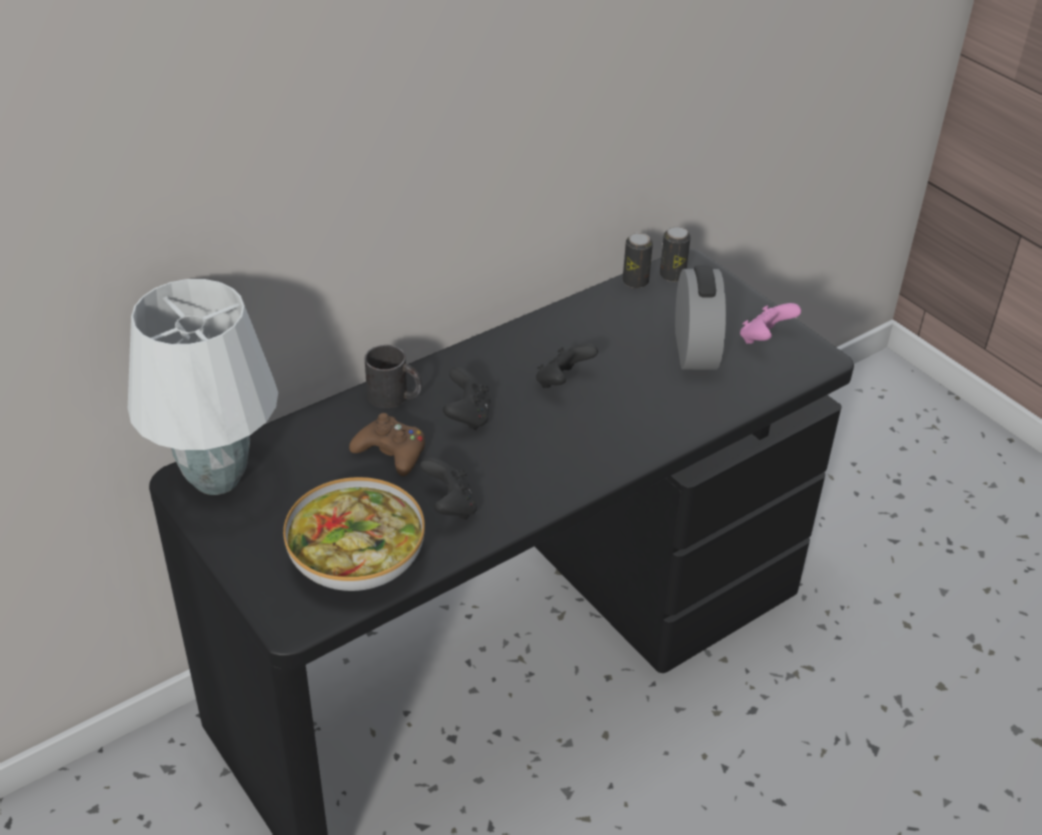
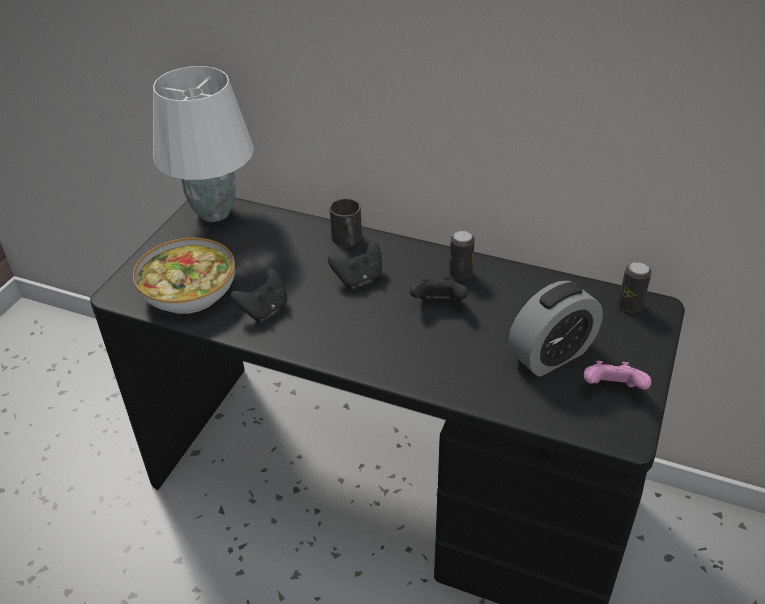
camera: 60 degrees right, 0 degrees up
(391, 452) = (293, 263): brown game controller -> none
(635, 282) = (596, 290): can -> can (460, 273)

